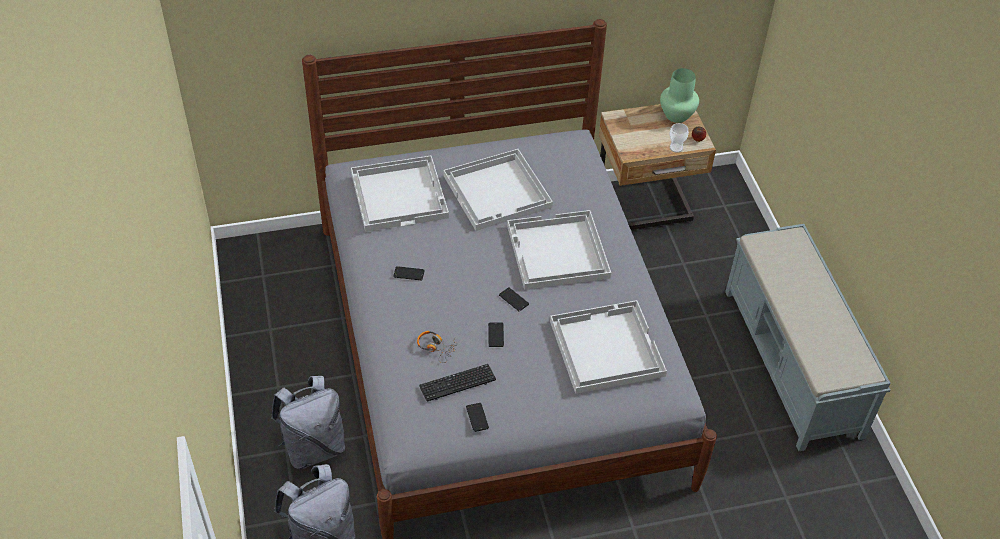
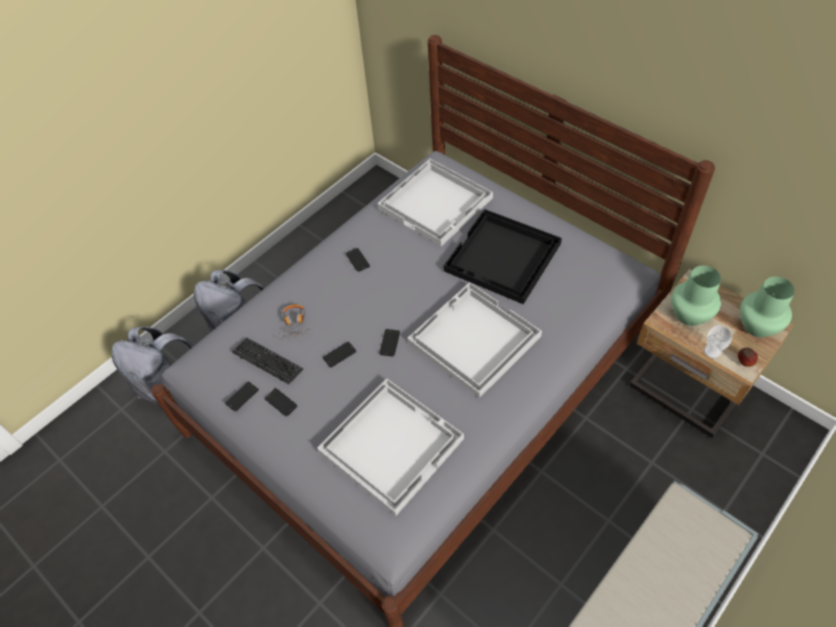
camera: 60 degrees right, 5 degrees up
(498, 191) = (503, 258): white tray -> black tray
(507, 394) = (281, 402): none -> phone
(639, 138) = (690, 315): none -> green vase

